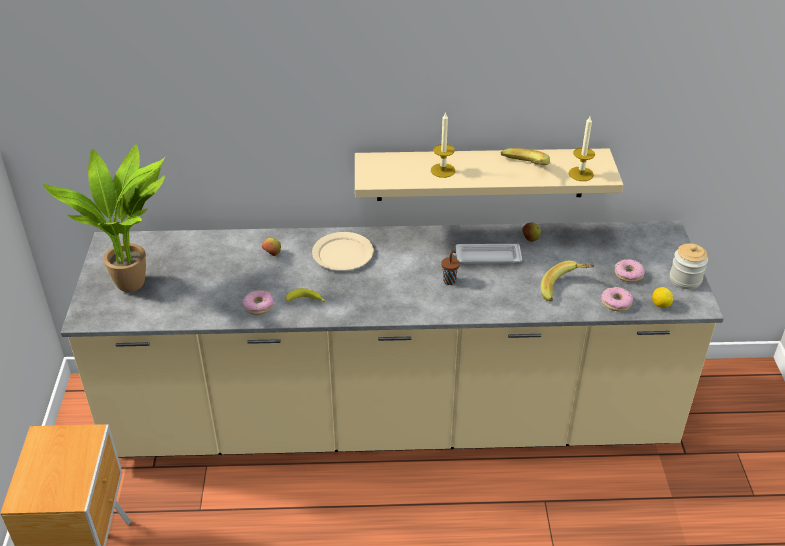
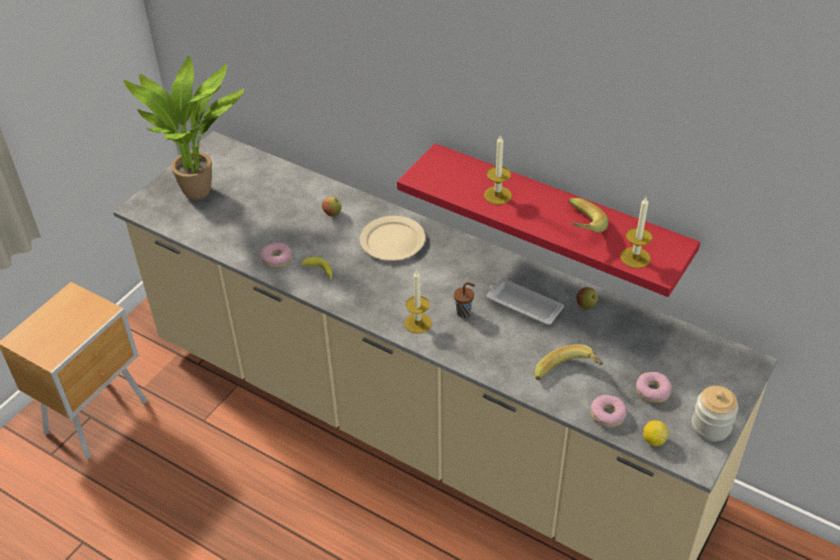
camera: 35 degrees right, 5 degrees up
(423, 303) = (418, 323): none -> candle
(480, 174) = (558, 214): beige shelf -> red shelf

